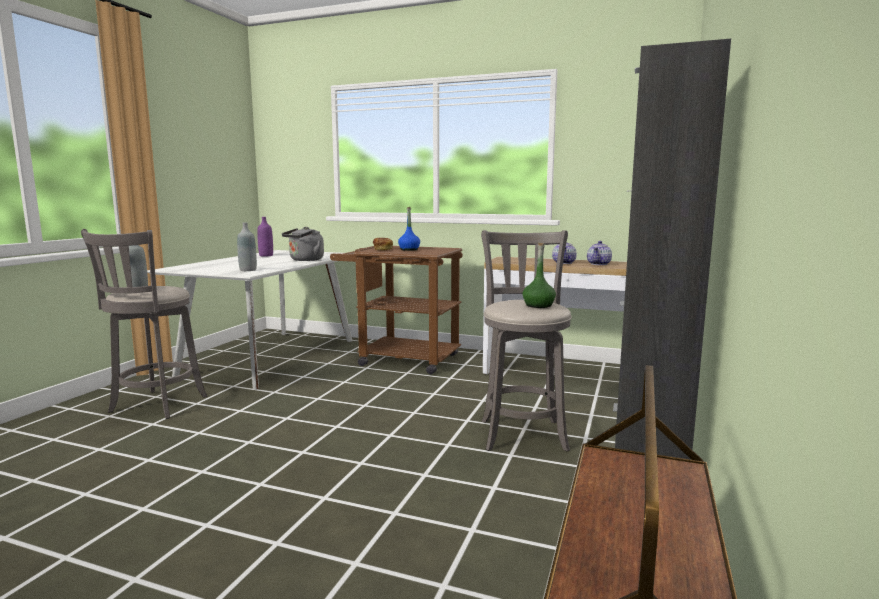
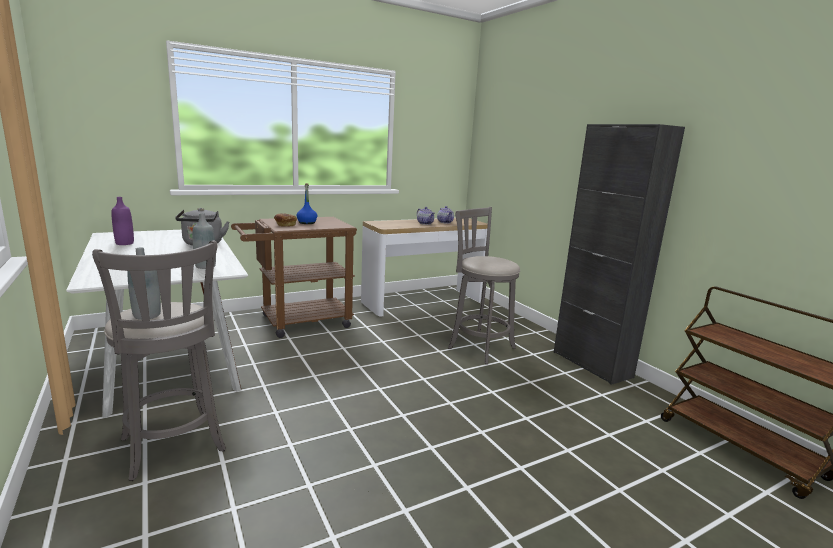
camera: 50 degrees left, 5 degrees up
(538, 305) = (499, 260): green bottle -> none

